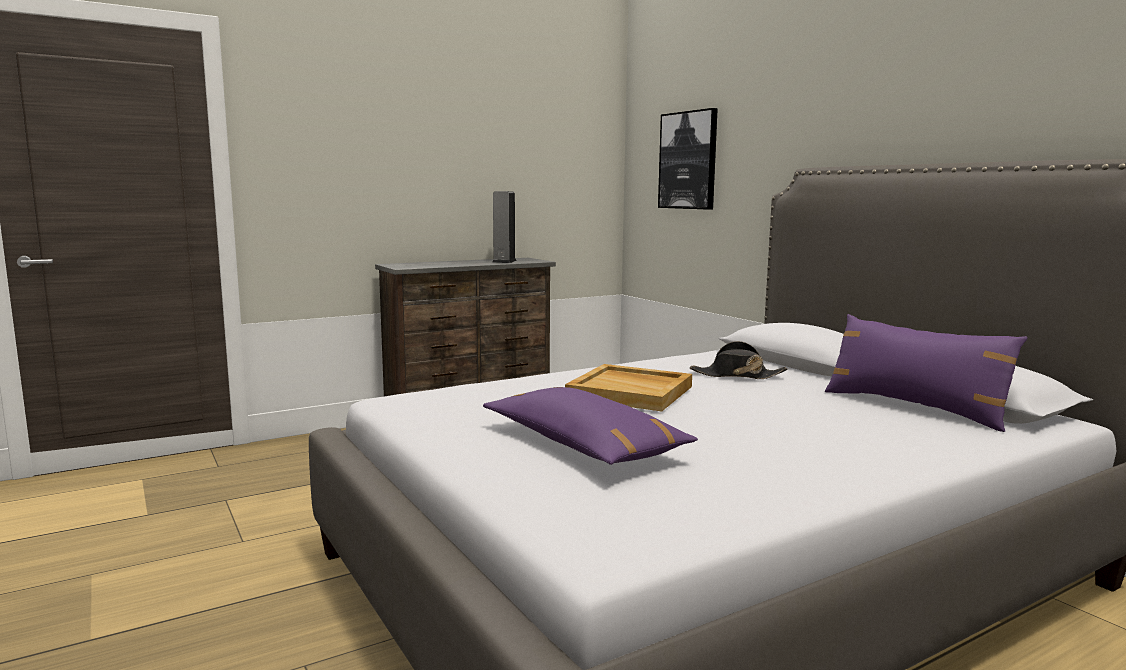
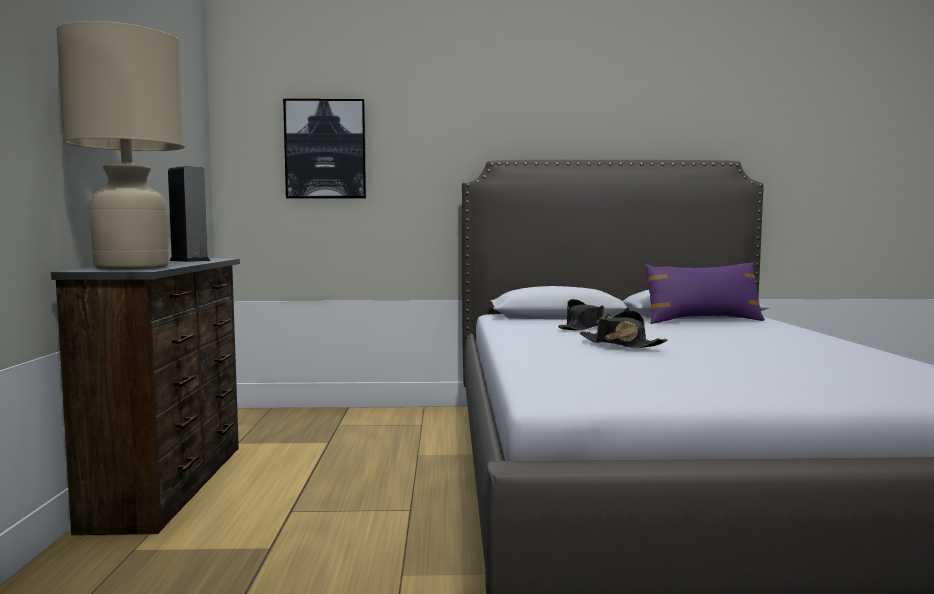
camera: 60 degrees left, 5 degrees down
(417, 265) = (131, 268): none -> beige table lamp
(582, 445) = (765, 371): purple pillow -> none
(631, 392) = (620, 344): beige tray -> black hat

